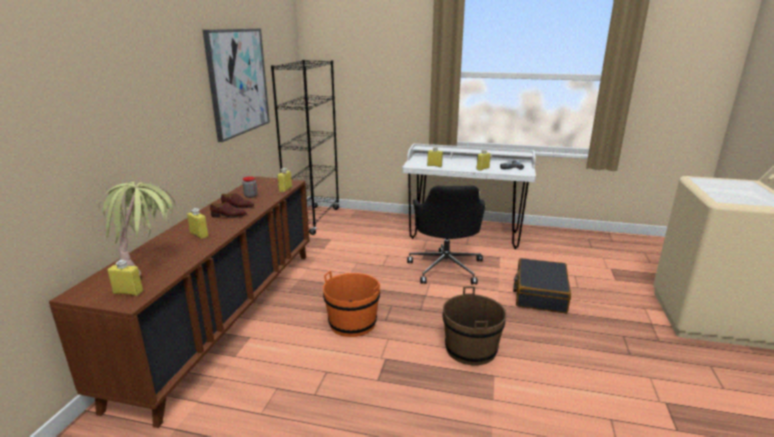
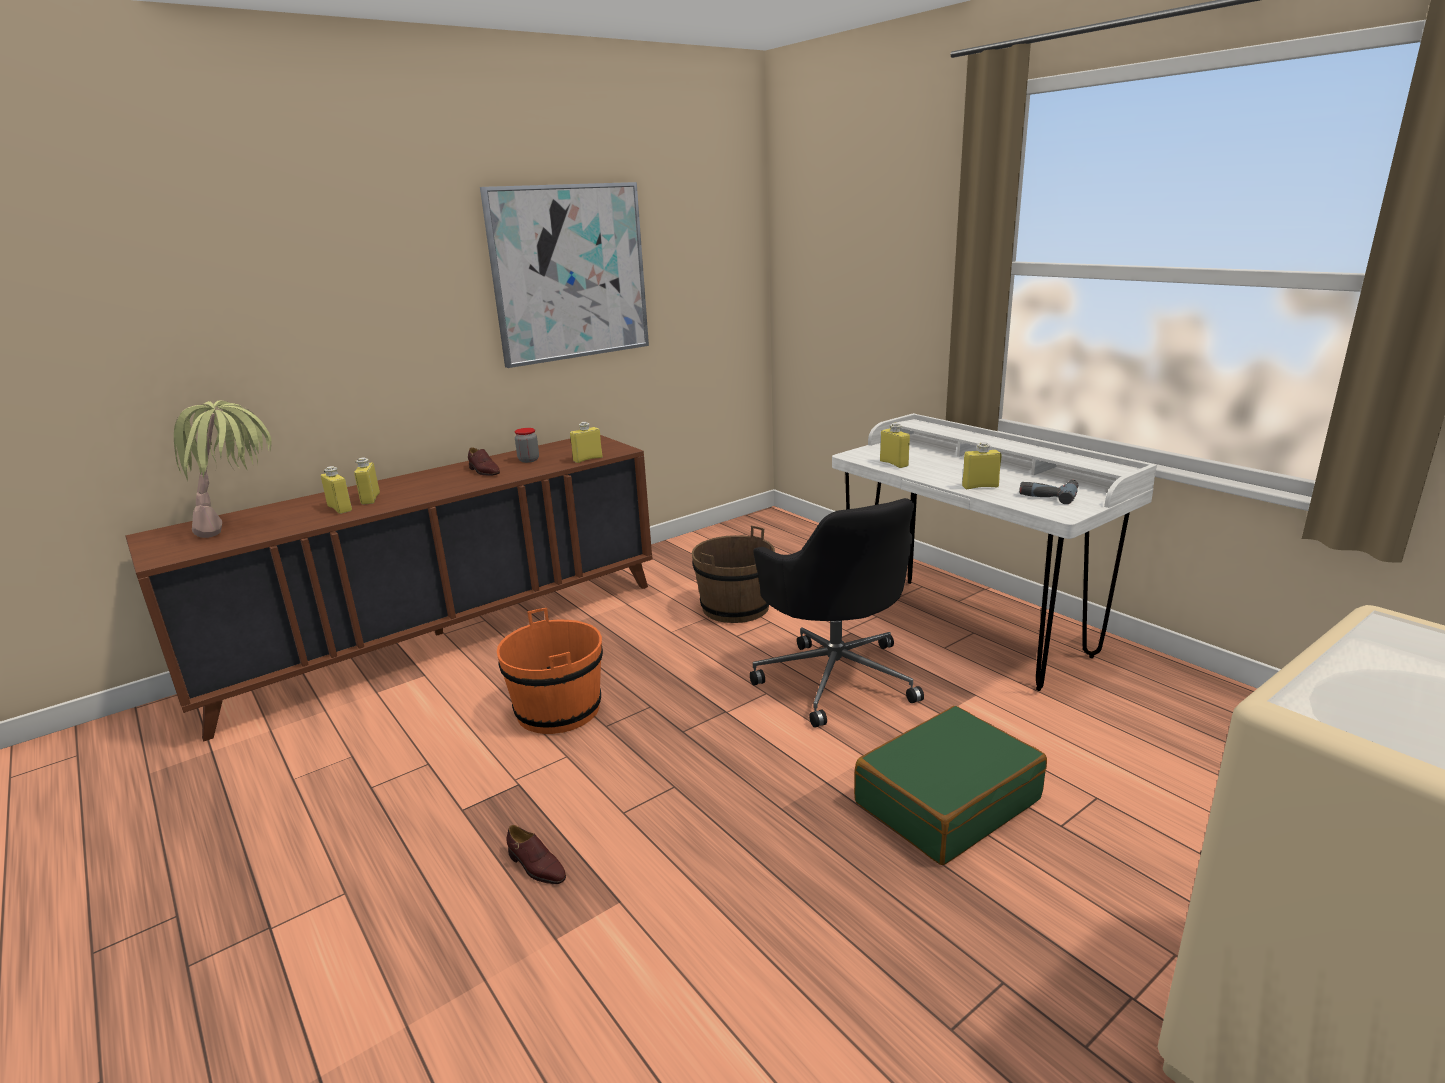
camera: 40 degrees right, 0 degrees up
(128, 292) = (181, 547): yellow bottle -> yellow bottle (340, 508)
(229, 216) = (448, 482): brown shoe -> brown shoe (536, 867)
(313, 220) = (744, 531): black bookcase -> none
(446, 267) = (836, 677): black office chair -> black office chair turned 60 degrees counterclockwise
(471, 349) = (654, 837): brown bucket -> brown bucket (736, 608)
(540, 294) = (946, 800): black suitcase -> green suitcase

